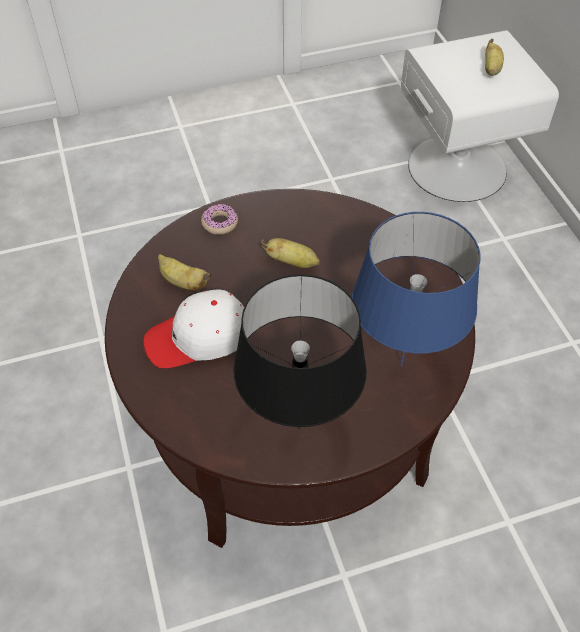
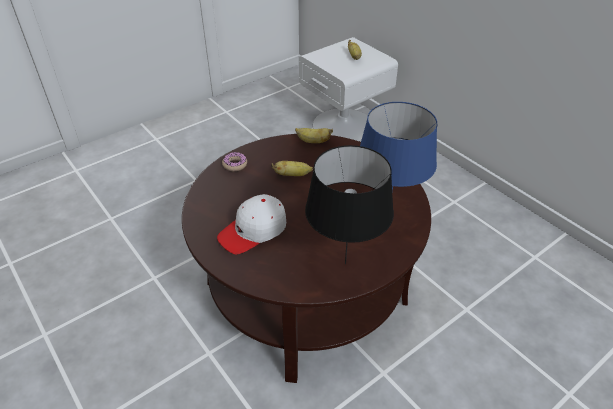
camera: 20 degrees left, 10 degrees down
(183, 282) = (227, 202): banana -> banana (313, 141)

